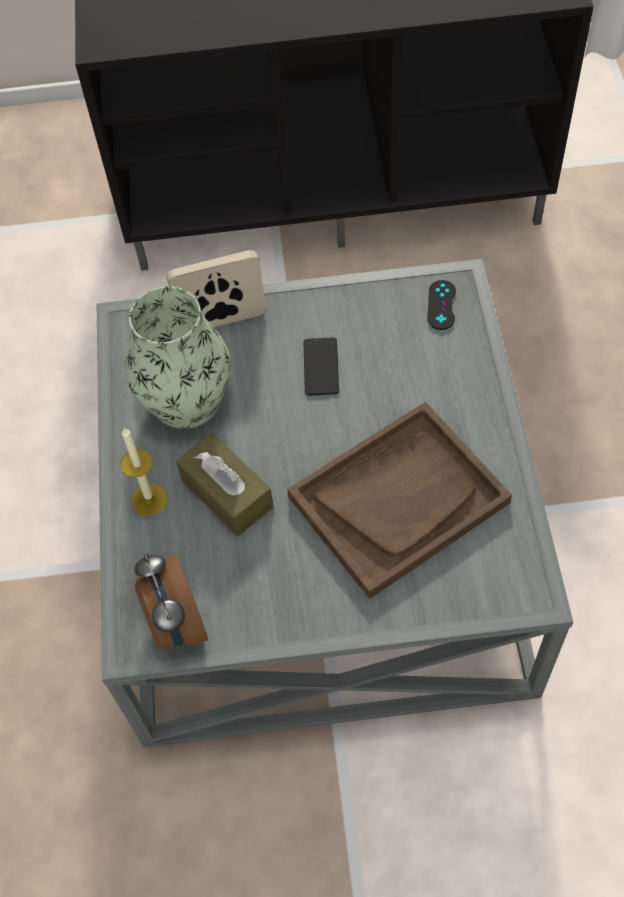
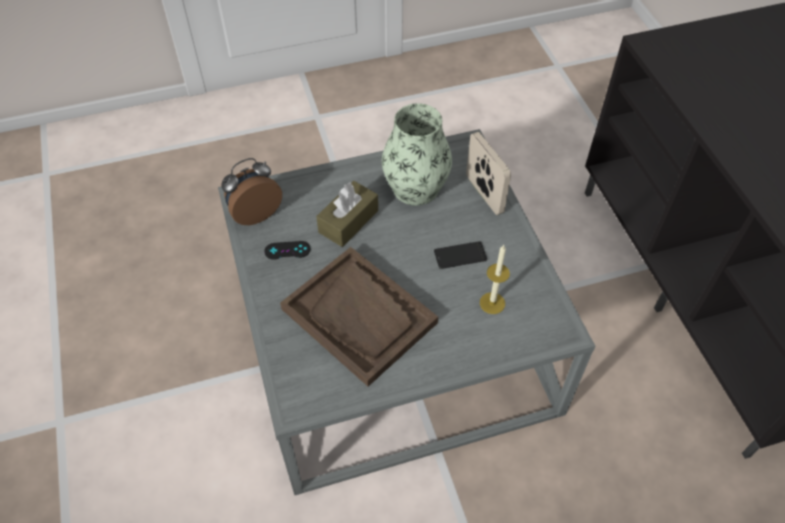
camera: 75 degrees right, 5 degrees down
(149, 499) = (337, 184): candle -> candle (492, 303)
(441, 305) = (537, 322): black game controller -> black game controller (287, 250)

